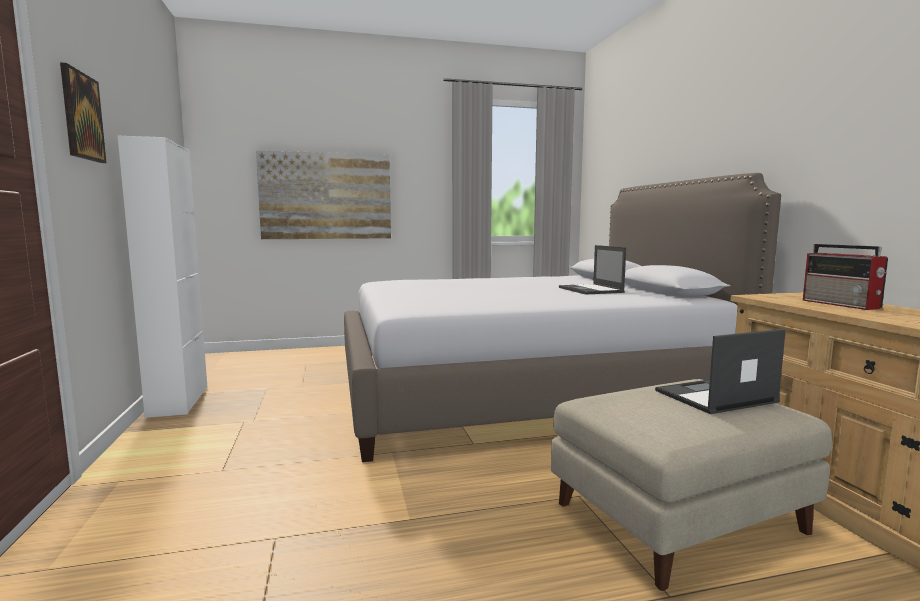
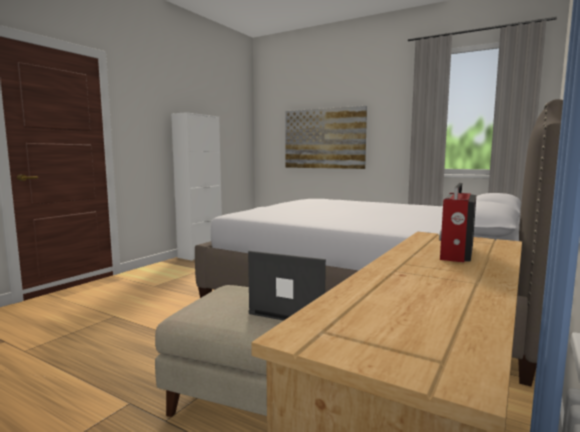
camera: 45 degrees right, 0 degrees up
(81, 116) = (144, 107): picture -> none
(591, 290) = (415, 219): laptop -> none

